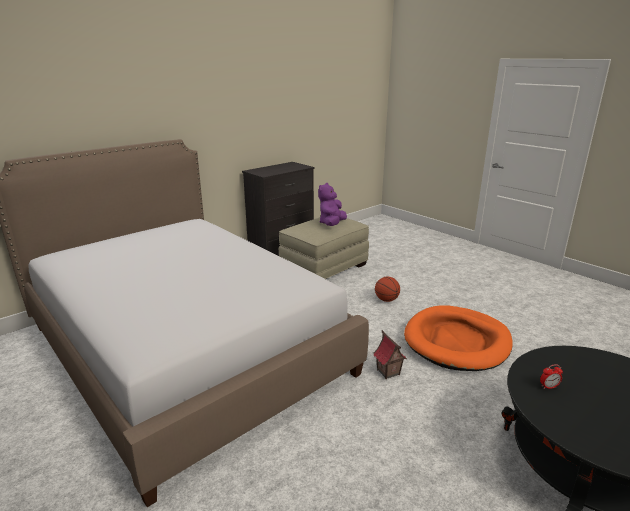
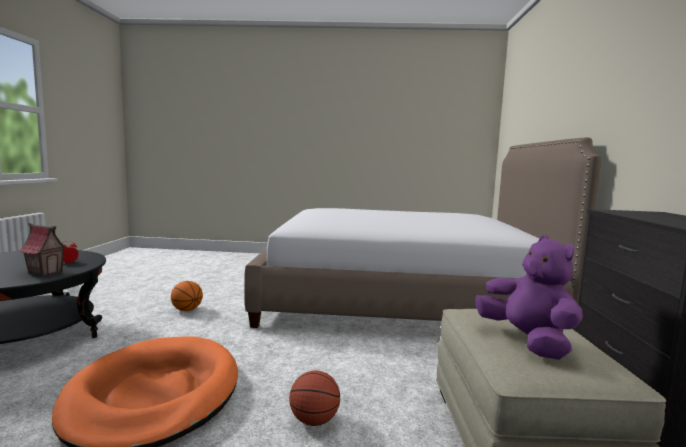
camera: 135 degrees right, 15 degrees down
(388, 372) = (226, 337): toy house -> toy house (46, 272)
(401, 440) = (187, 310): none -> basketball

